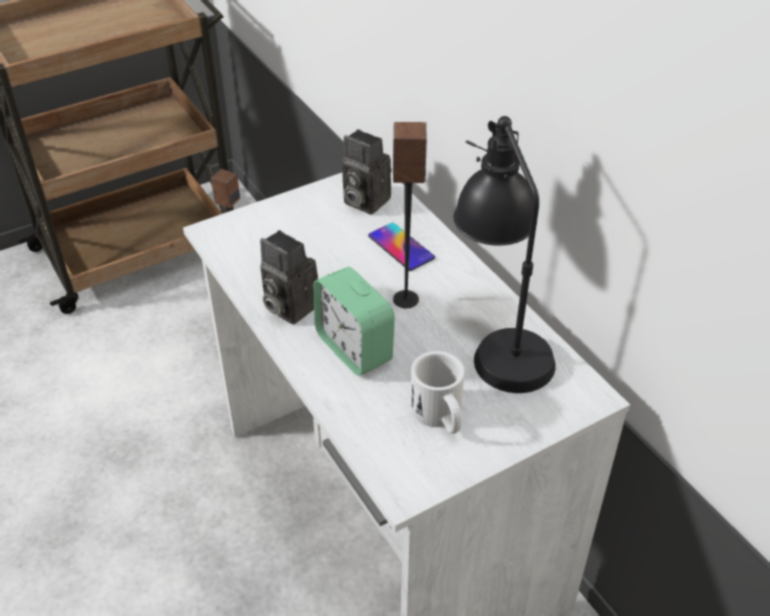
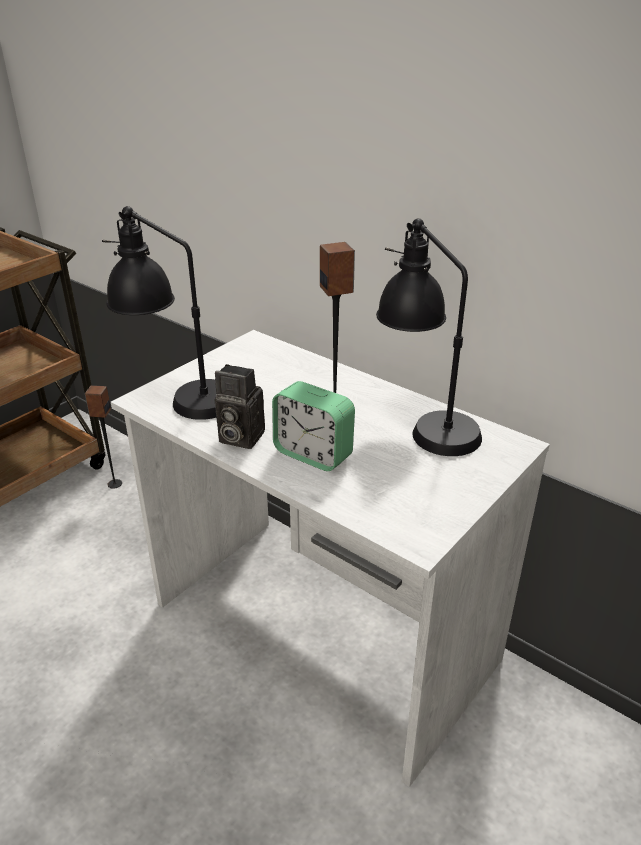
camera: 20 degrees left, 10 degrees down
(251, 239) = (178, 398): none -> black table lamp
(363, 201) = (258, 356): camera -> none
(401, 247) = (308, 380): phone -> none
(440, 416) = (414, 484): white mug -> none

